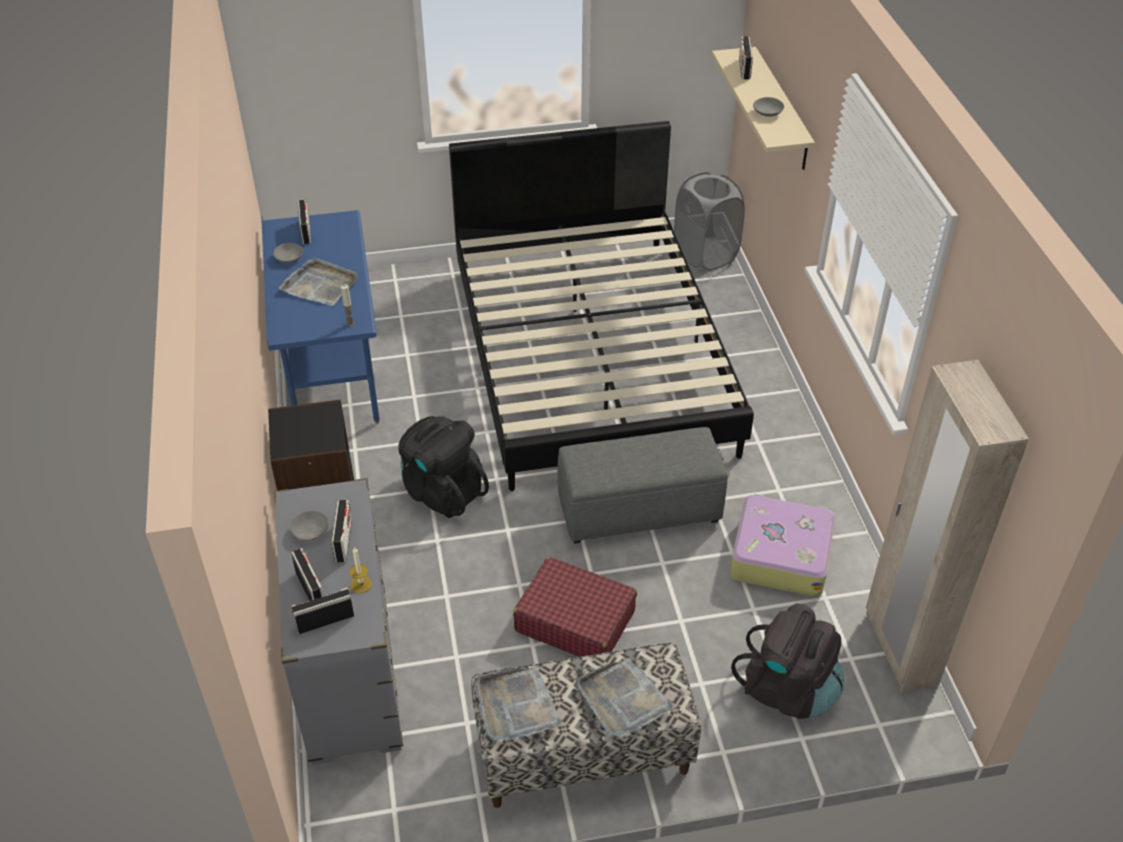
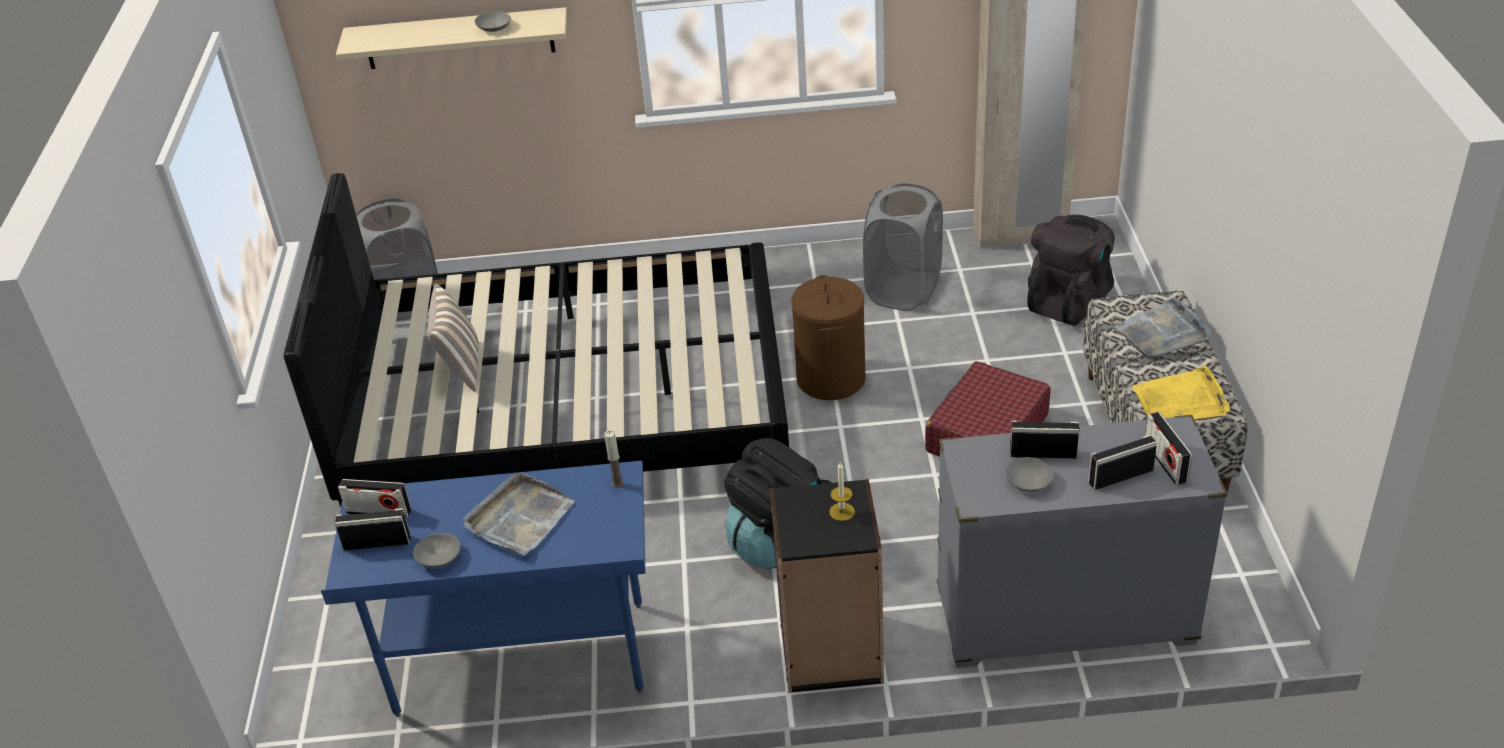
camera: 80 degrees left, 5 degrees down
(361, 584) = (1109, 436): candle -> candle (842, 512)
(516, 707) = (1181, 401): grey tray -> yellow tray
(563, 269) = (461, 368): none -> pillow
(640, 509) = (830, 378): grey ottoman -> brown laundry basket
(744, 68) = (391, 36): radio -> radio (379, 511)
(780, 554) = (903, 290): suitcase -> grey laundry basket

